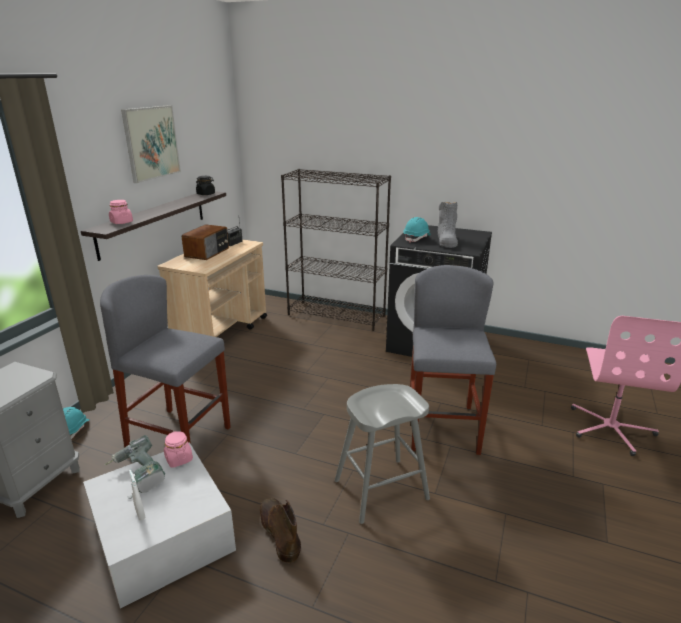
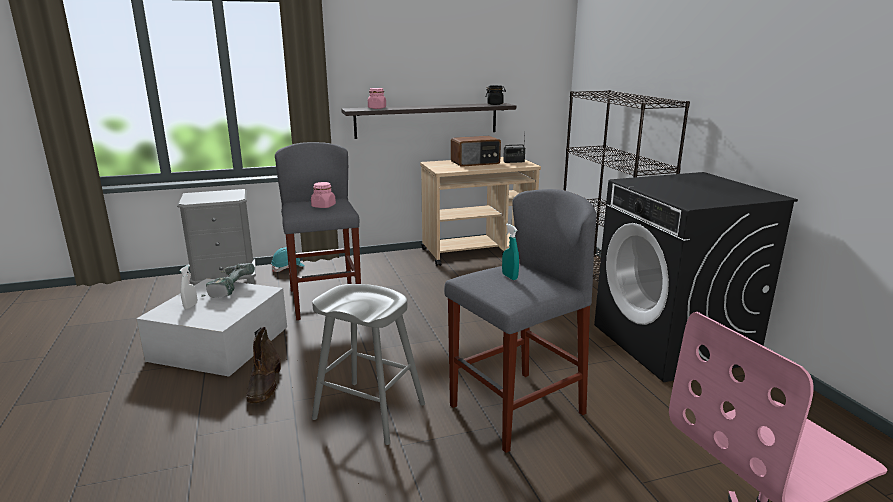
camera: 50 degrees right, 5 degrees down
(151, 143) = (439, 44): picture -> none
(179, 459) = (259, 292): pink jar -> pink jar (323, 206)
(279, 532) = (264, 385): brown boot -> brown boot turned 150 degrees clockwise
(417, 238) = (660, 181): turquoise hard hat -> none
(446, 241) = (691, 191): grey boot -> none
(447, 338) = (509, 277): none -> turquoise spray bottle

